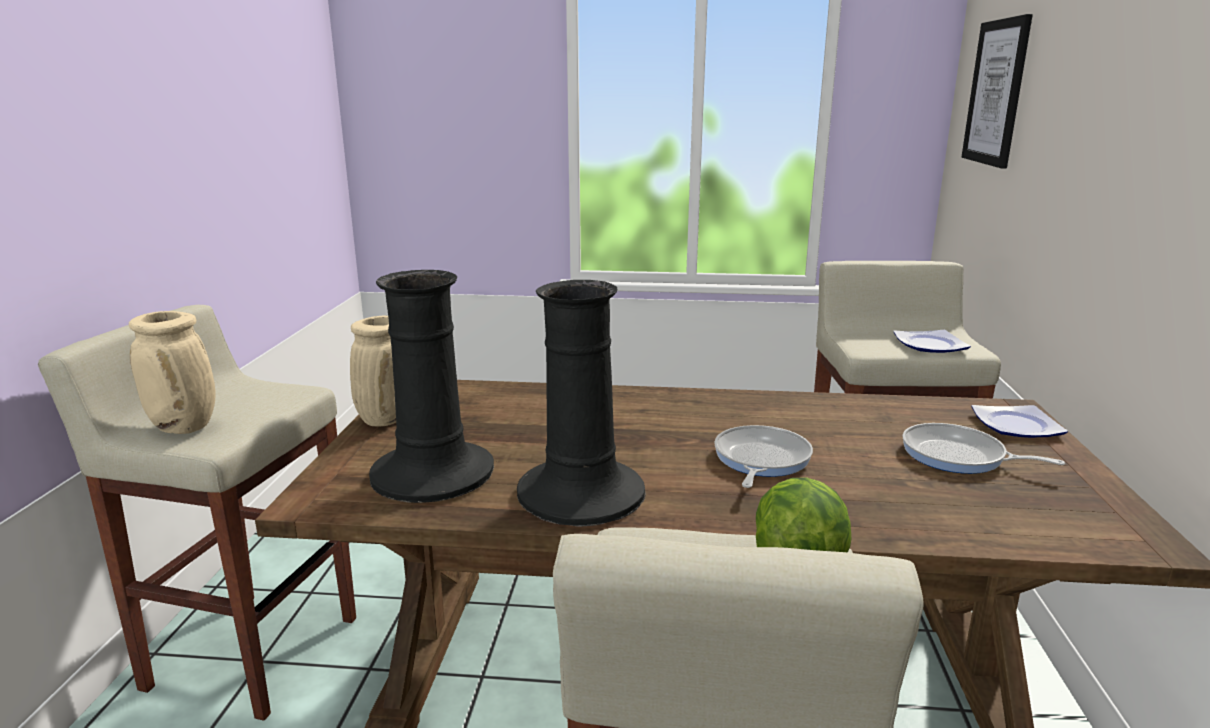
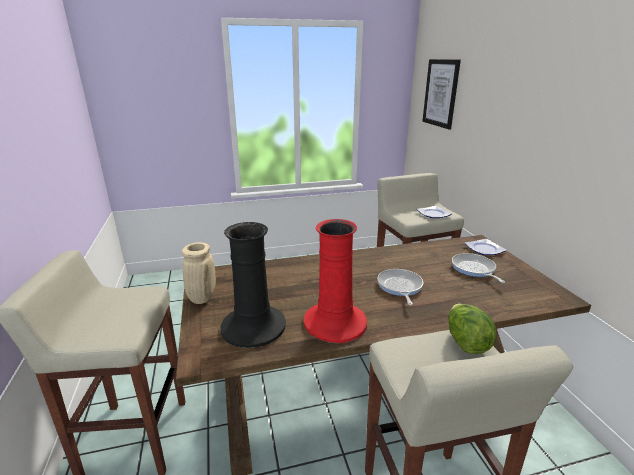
camera: 20 degrees left, 5 degrees up
(186, 427) = (99, 331): beige vase -> none
(582, 493) = (335, 322): black vase -> red vase
(958, 456) = (474, 269): frying pan -> frying pan turned 60 degrees clockwise

